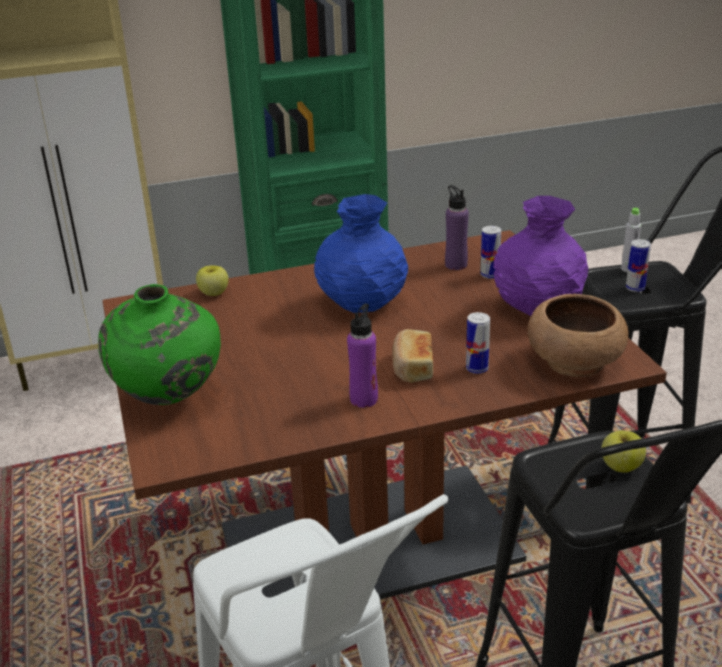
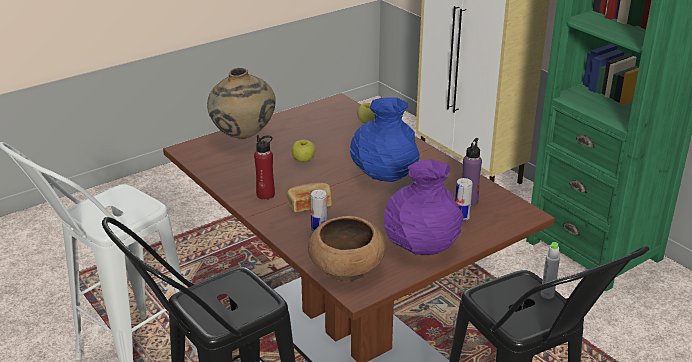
camera: 70 degrees right, 0 degrees up
(170, 398) = (244, 137): green vase -> beige vase
(364, 399) = (265, 195): purple bottle -> red bottle
(621, 466) = (242, 309): apple -> apple (303, 160)
(635, 288) = (513, 301): can -> none

